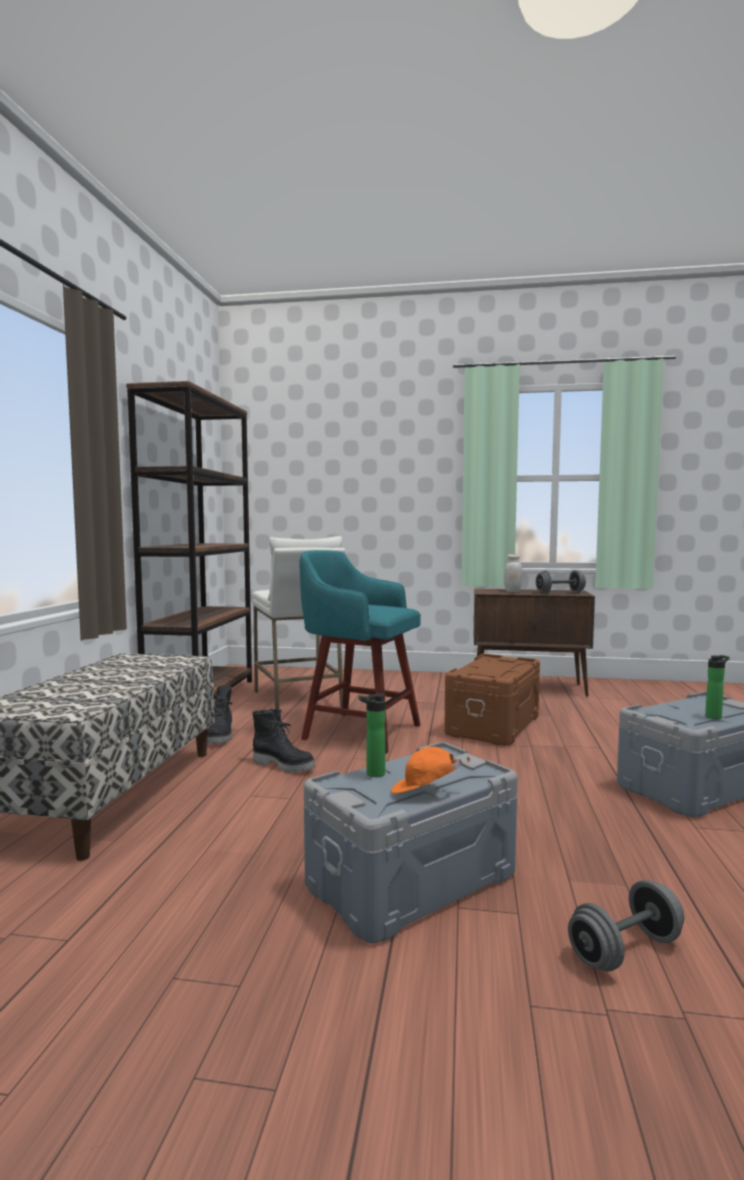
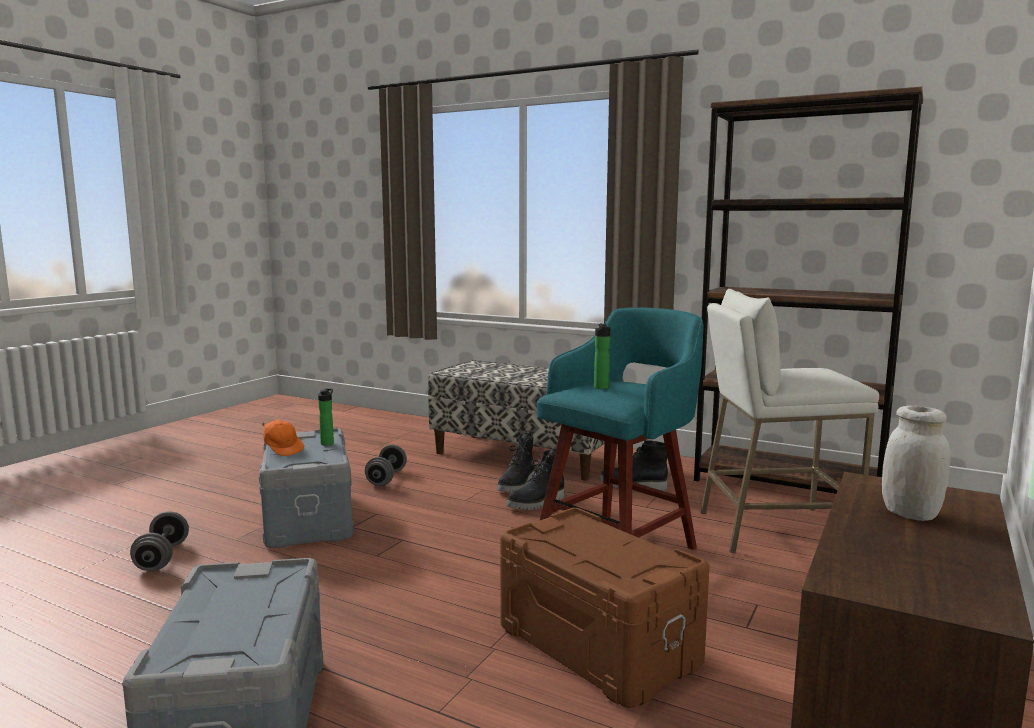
camera: 110 degrees right, 5 degrees up
(233, 780) = (518, 486): none -> black boot
(425, 792) = (283, 449): orange cap -> orange cap turned 105 degrees clockwise
(560, 593) = (882, 561): grey dumbbell -> grey dumbbell (386, 478)
(715, 716) = (208, 614): bottle -> bottle (602, 388)

